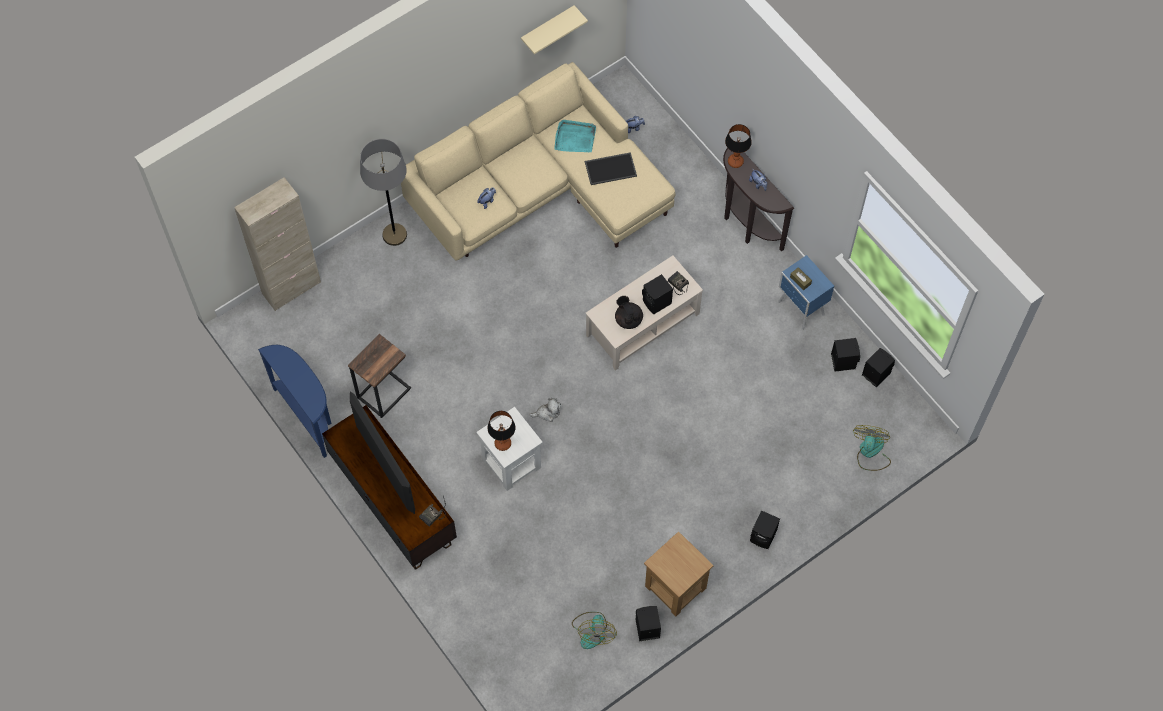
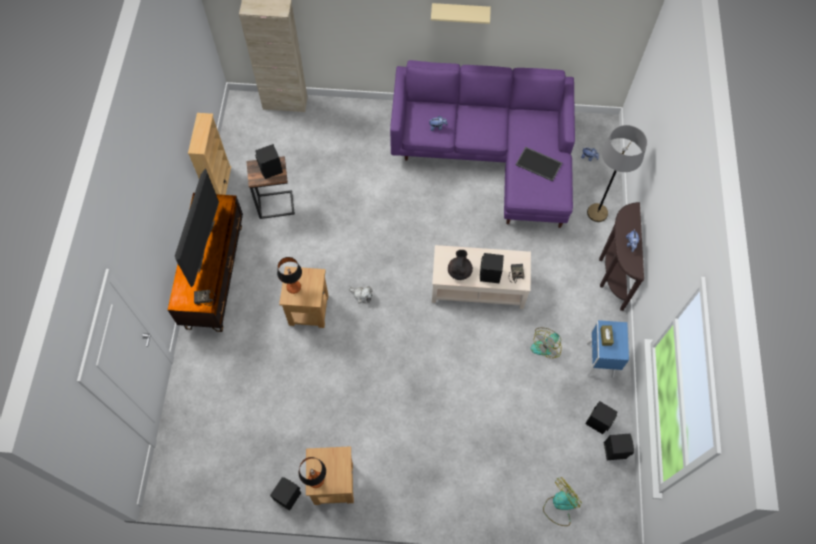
camera: 40 degrees right, 0 degrees up
(308, 416) = (220, 184): blue console table -> beige bookcase
(394, 235) = (374, 116): grey floor lamp -> grey floor lamp (597, 213)
(511, 463) = (308, 309): white side table -> brown side table
(540, 190) = (490, 153): beige sofa -> purple sofa
(547, 28) = (562, 29): beige shelf -> beige shelf (460, 13)
(575, 138) = (533, 128): turquoise tray -> none
(593, 630) = (252, 466): fan -> fan (546, 344)
(735, 162) = (627, 217): table lamp -> table lamp (316, 480)
(764, 536) = (427, 500): black speaker -> black speaker (271, 170)

